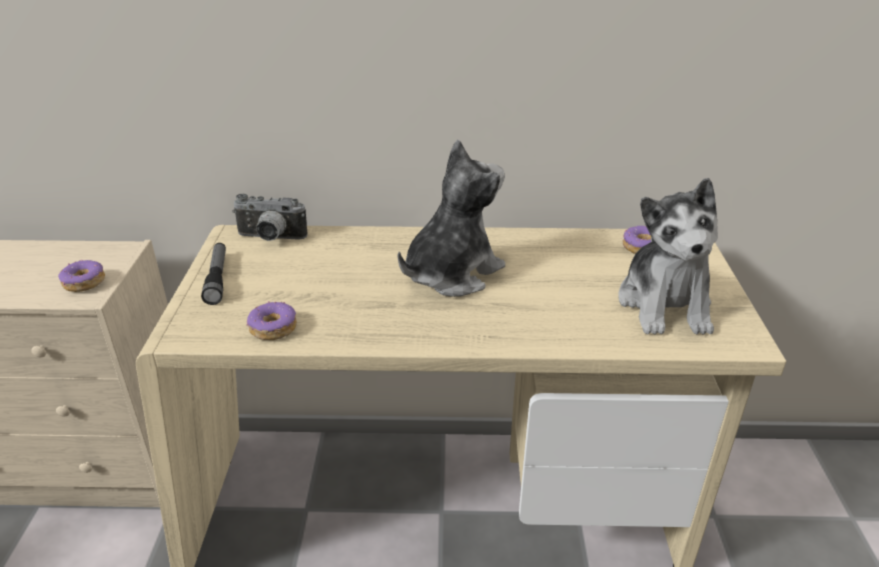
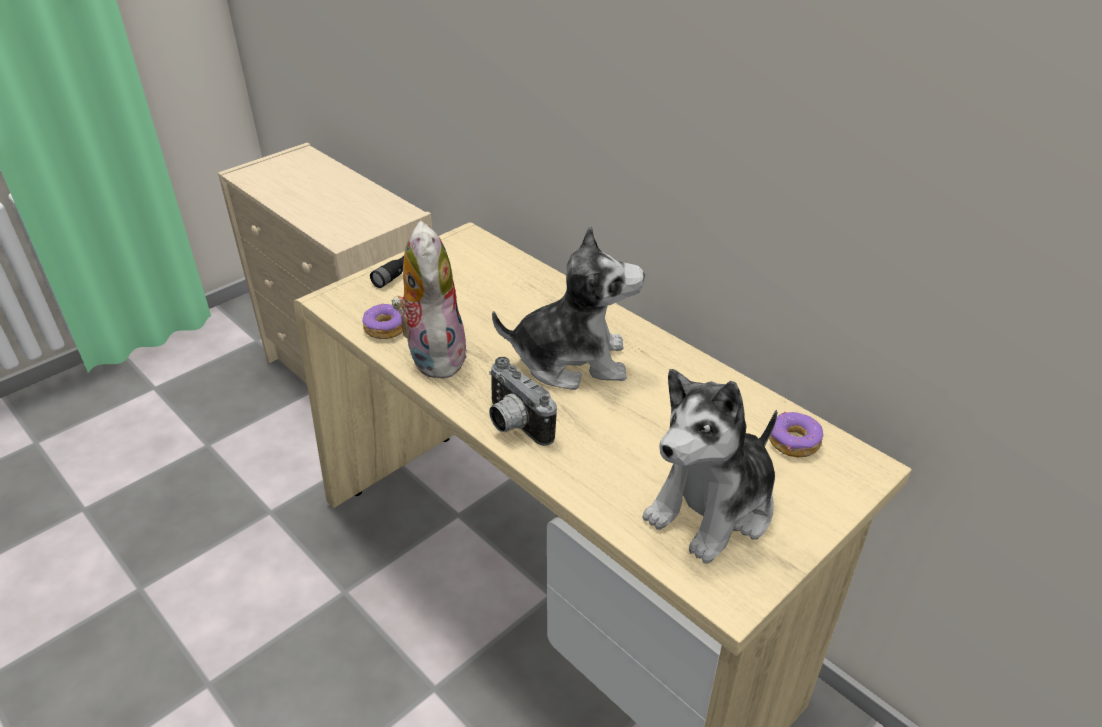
camera: 45 degrees right, 5 degrees up
(83, 282) = (350, 227): donut -> none
(270, 239) = (486, 253): camera -> camera (513, 424)
(346, 324) = (432, 355): none -> plush toy

